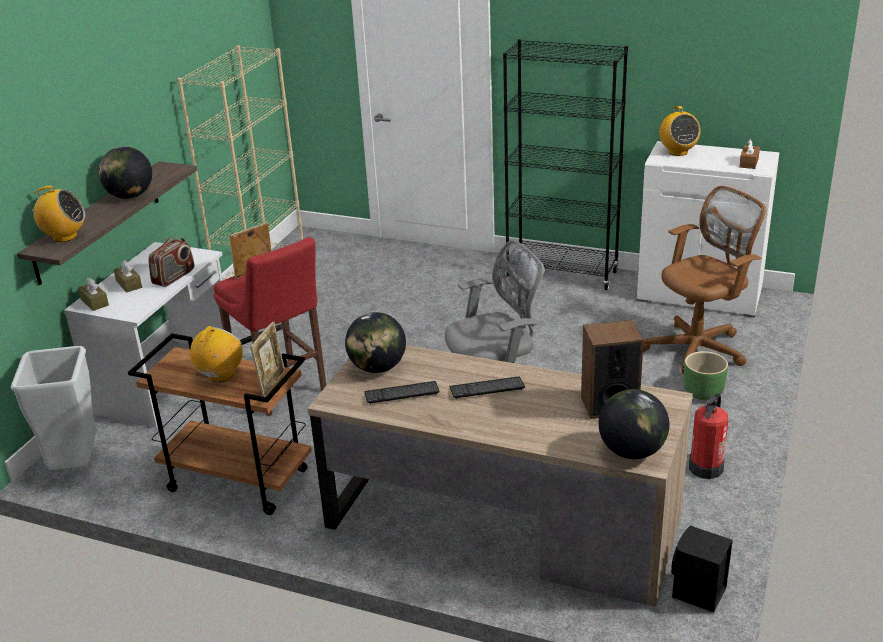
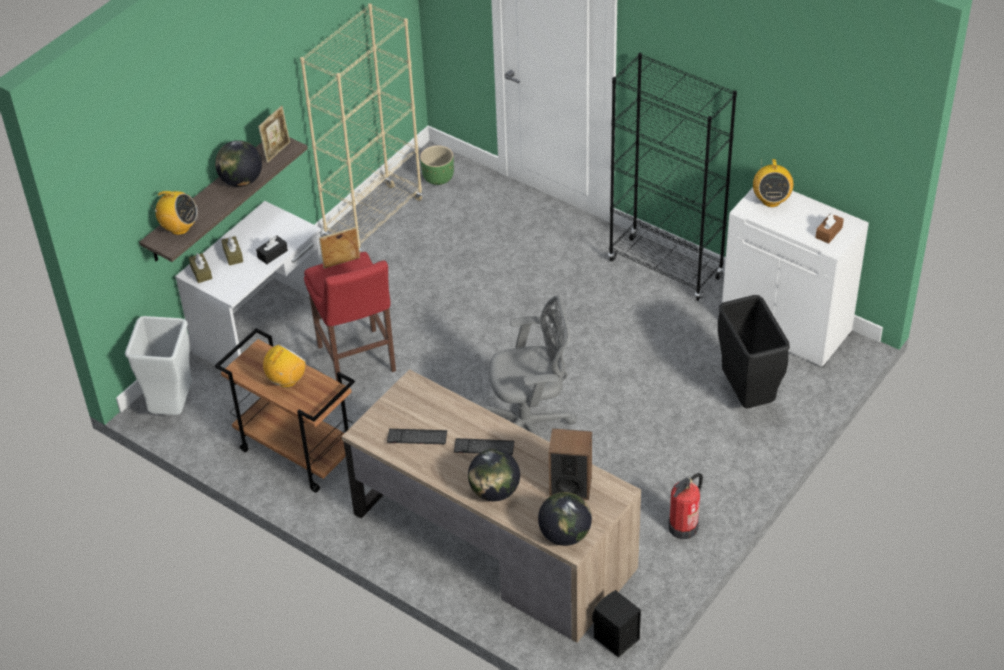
camera: 15 degrees right, 15 degrees up
(174, 277) = (272, 254): radio -> black tissue box
(272, 384) = (324, 399): picture frame -> picture frame (277, 151)
(377, 368) = (408, 405): globe -> globe (494, 491)
(698, 349) = (747, 395): brown office chair -> black trash can
(702, 393) = (723, 448): green planter -> green planter (438, 178)

